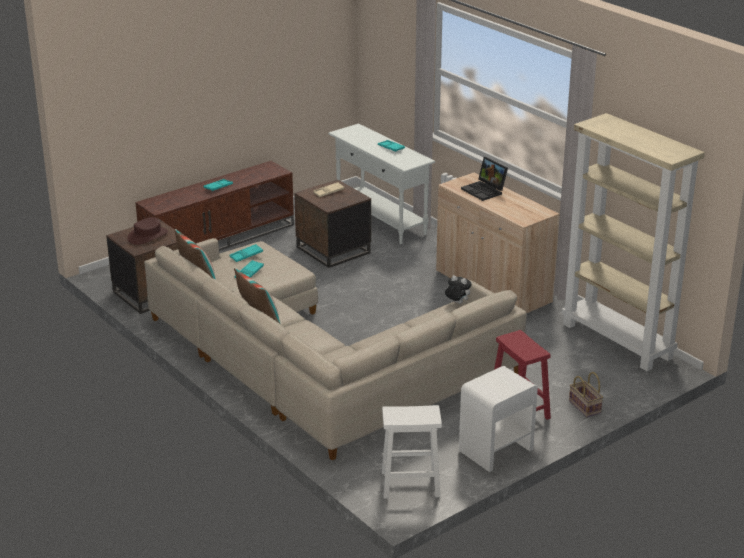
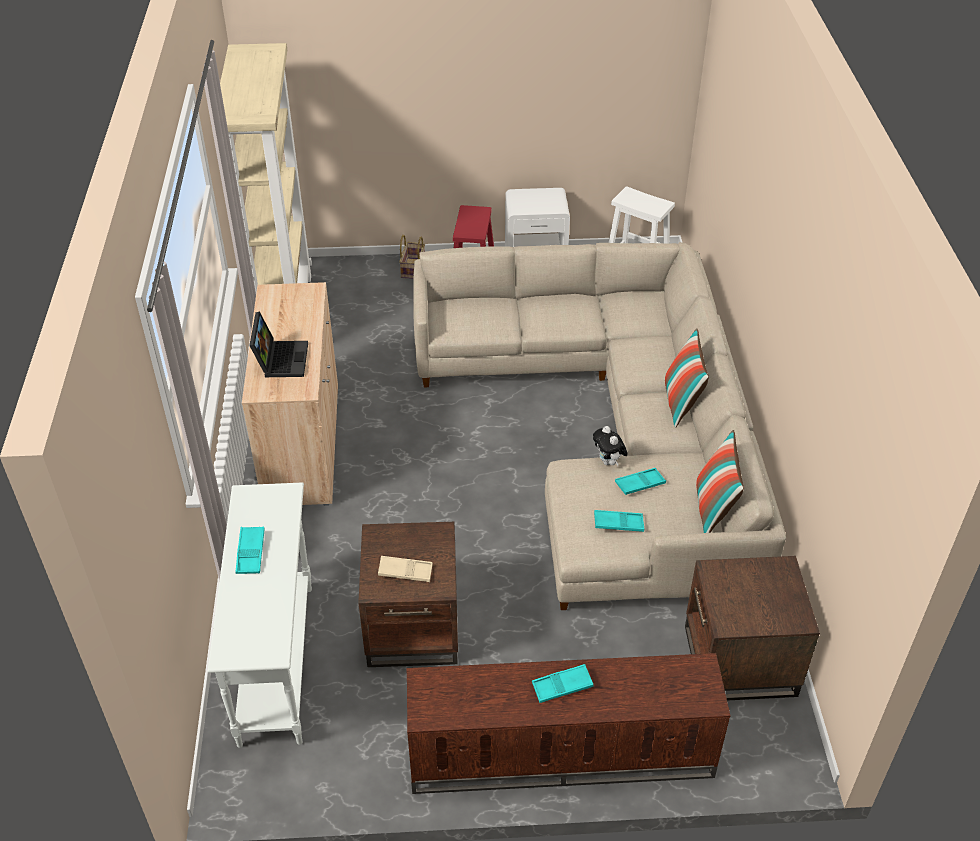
camera: 145 degrees left, 15 degrees up
(148, 236) = (754, 596): brown hat -> none
(457, 303) = (442, 335): plush toy -> plush toy (608, 462)

